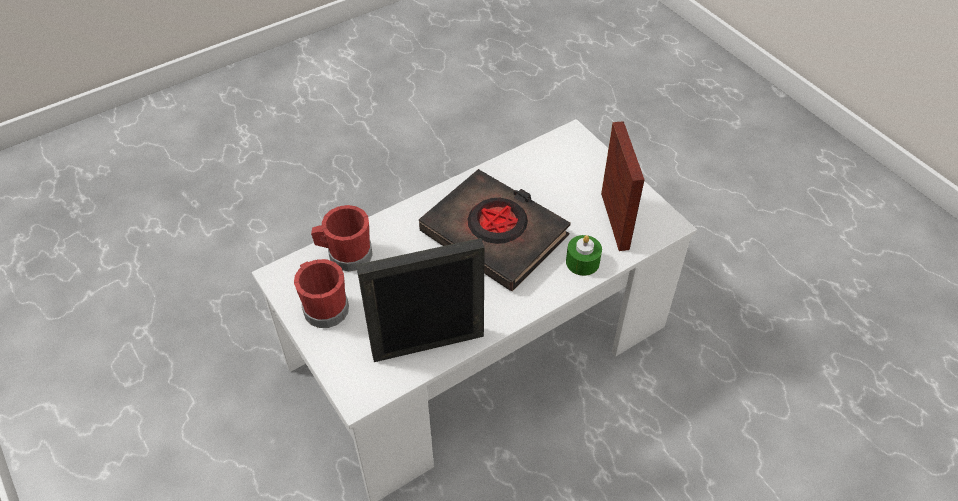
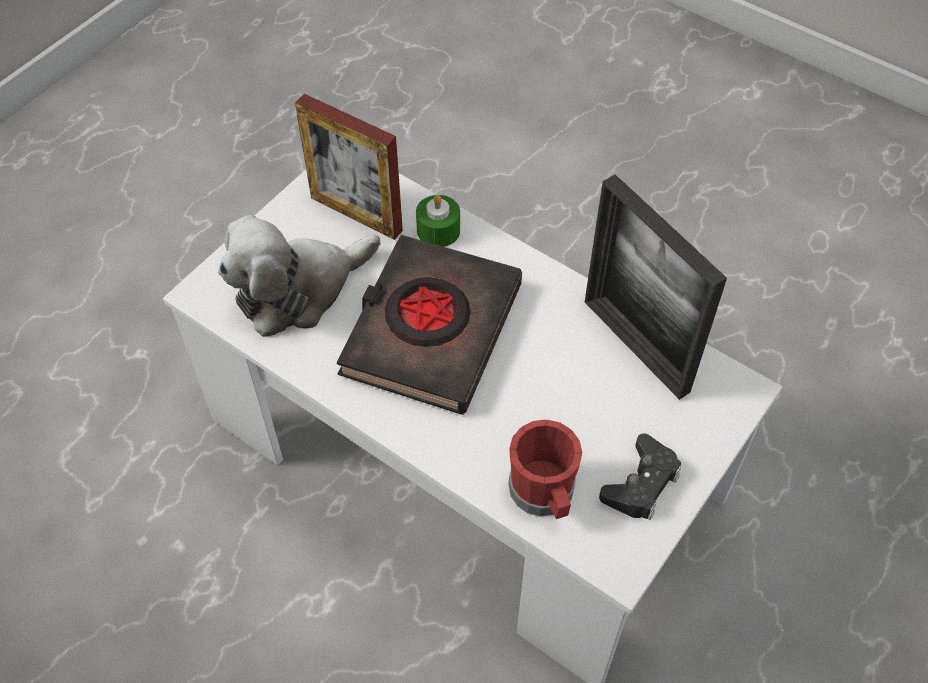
camera: 110 degrees left, 5 degrees up
(323, 306) = (641, 484): red mug -> black game controller
(556, 178) = (298, 290): none -> plush toy
(614, 221) = (356, 214): picture frame -> picture frame turned 120 degrees counterclockwise

